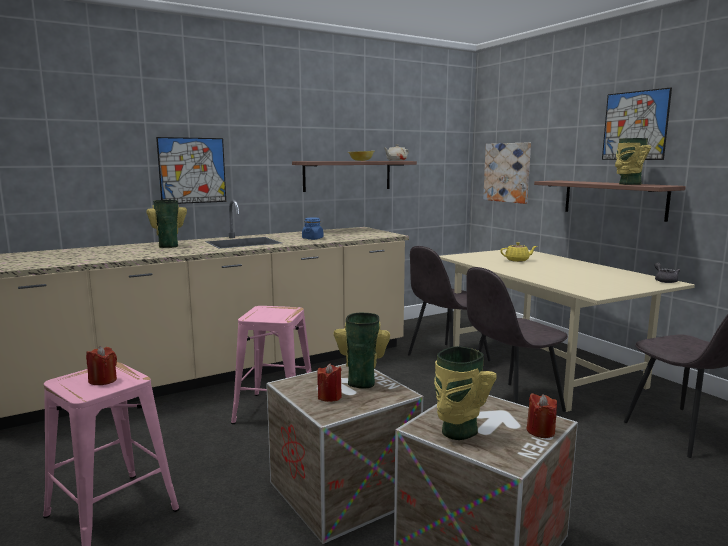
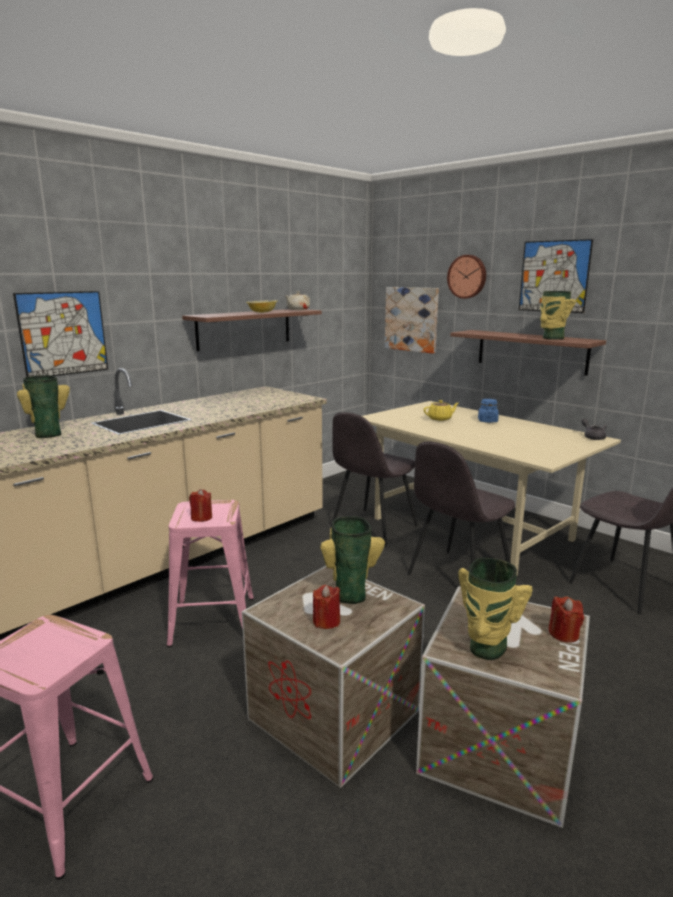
camera: 15 degrees left, 5 degrees up
(103, 380) = (49, 649): red candle -> red candle (201, 517)
(312, 238) = (222, 410): blue jar -> blue jar (487, 421)
(556, 130) = (467, 276): none -> wall clock

